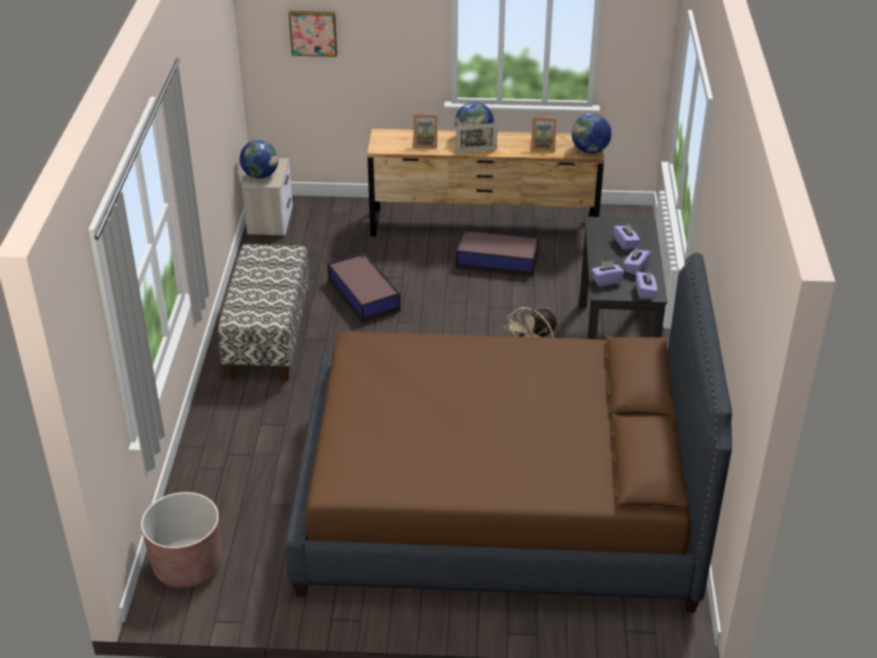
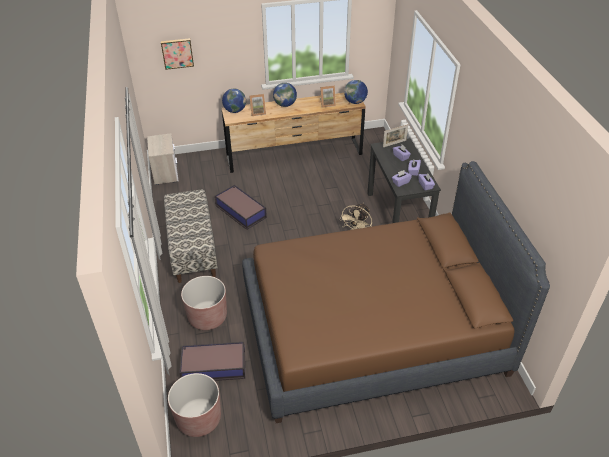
camera: 15 degrees left, 5 degrees up
(254, 434) = (207, 317): none -> brown planter
(260, 175) = (157, 147): globe -> globe (235, 111)
(476, 151) = (290, 112): picture frame -> picture frame (394, 143)
(496, 260) = (310, 175): storage box -> storage box (213, 366)

